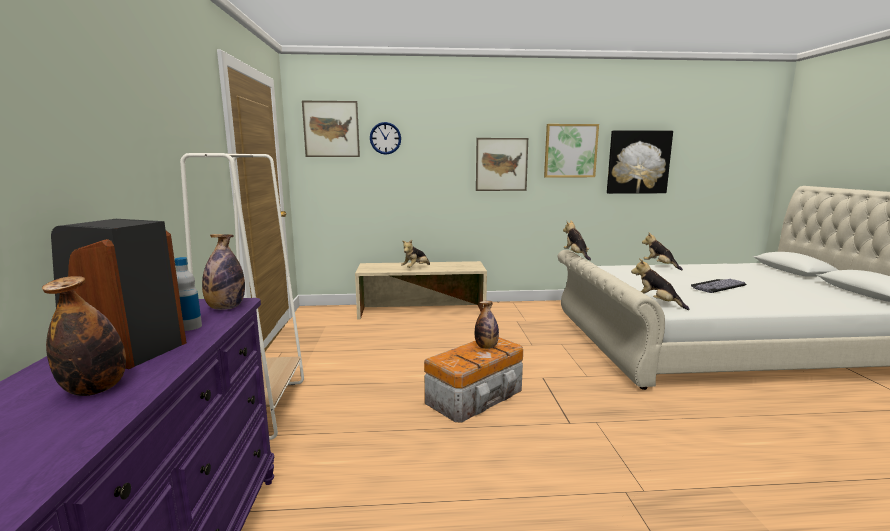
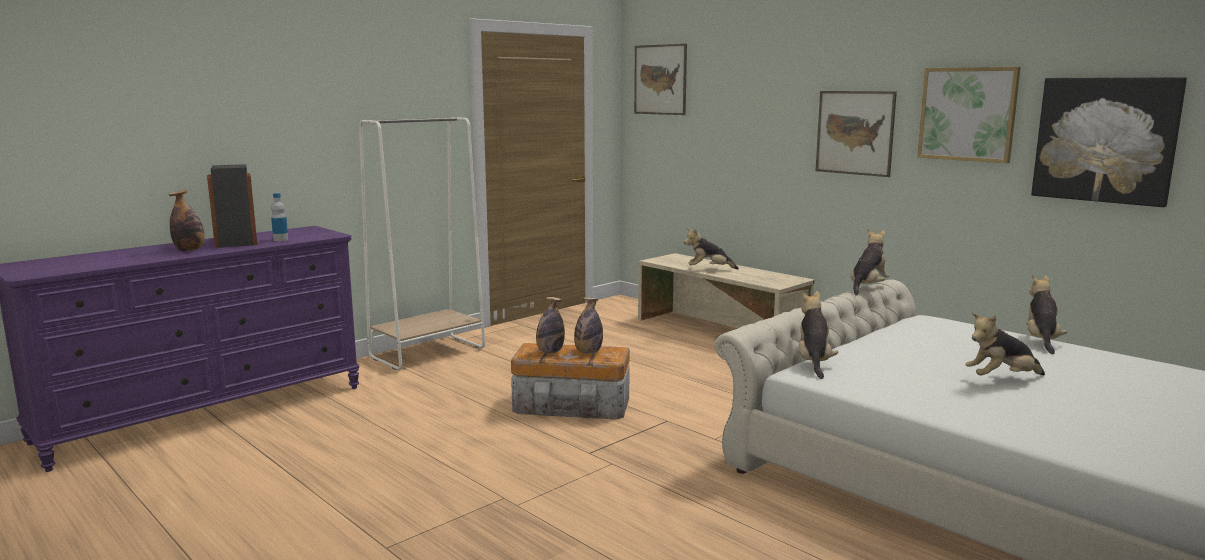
camera: 50 degrees right, 0 degrees up
(226, 308) = (321, 236): bottle -> bottle (550, 352)
(385, 138) = (713, 91): wall clock -> none
(716, 285) = (1001, 379): keyboard -> plush toy

